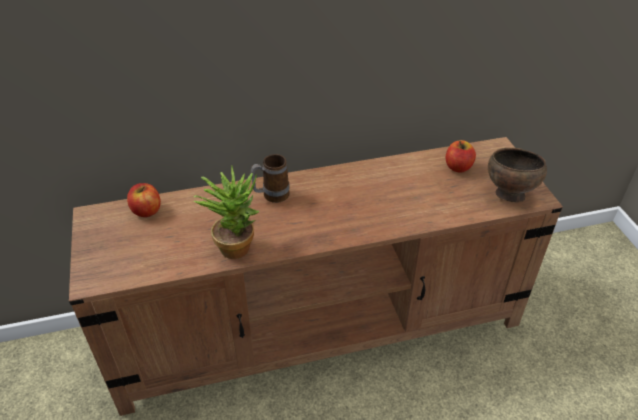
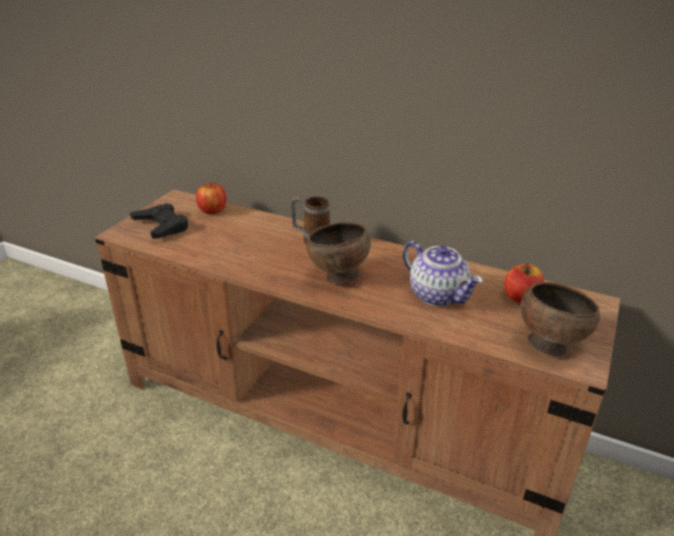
camera: 40 degrees right, 10 degrees down
(121, 252) = (162, 226): none -> black game controller
(235, 244) = (239, 258): potted plant -> none
(331, 218) = (338, 277): none -> brown bowl
(411, 193) = (438, 295): none -> teapot

